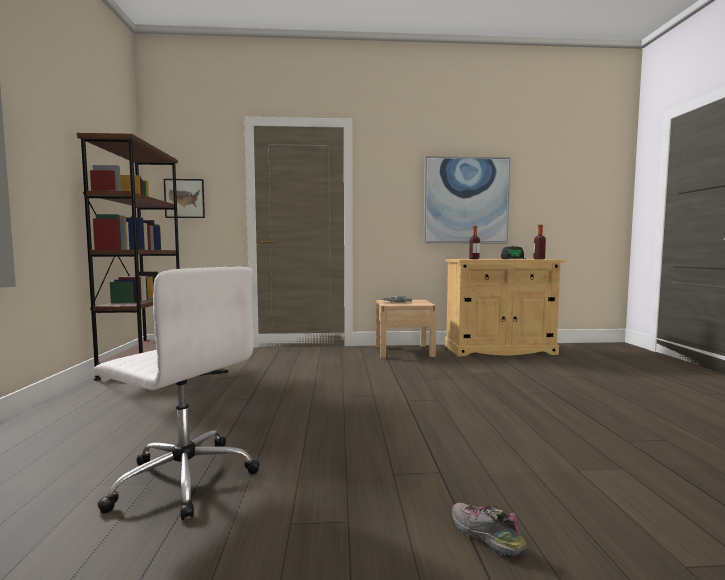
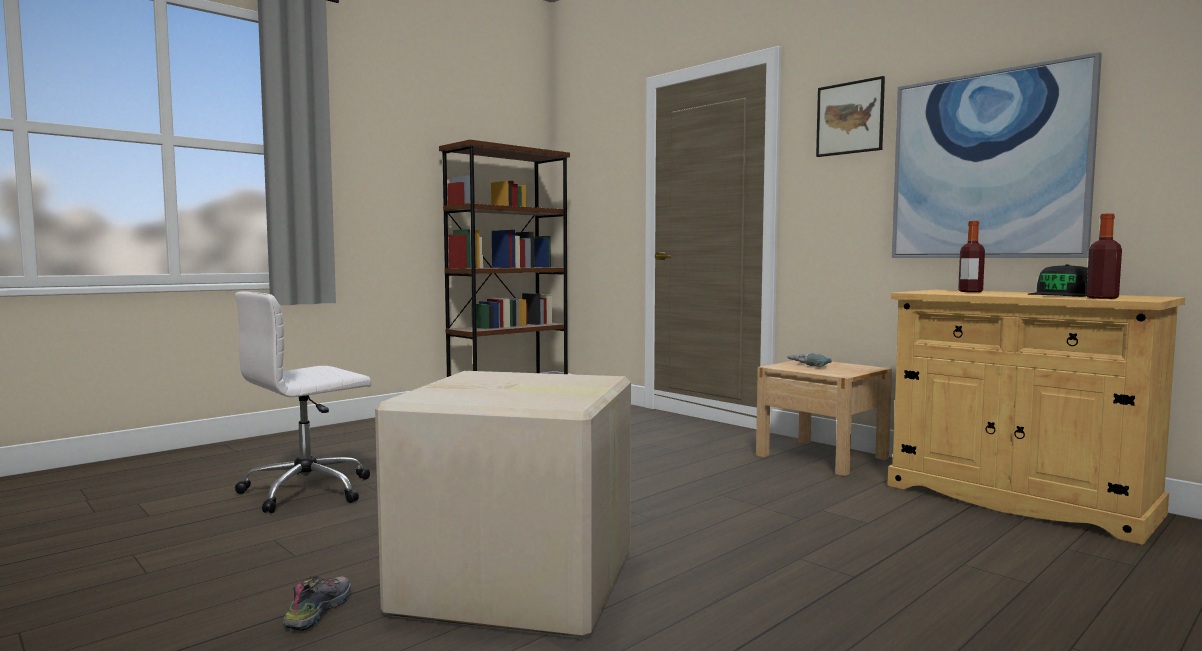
camera: 50 degrees right, 0 degrees up
(183, 478) = (309, 490): white office chair -> white office chair turned 60 degrees clockwise
(184, 198) = (587, 200): picture -> picture (850, 118)
(497, 455) = (519, 583): none -> cardboard box

